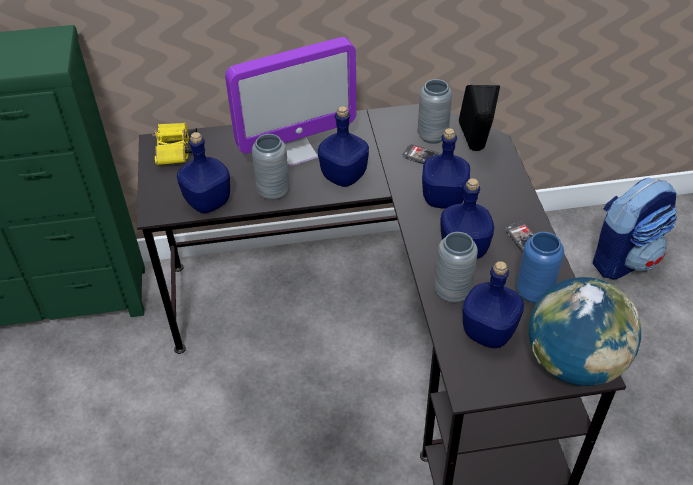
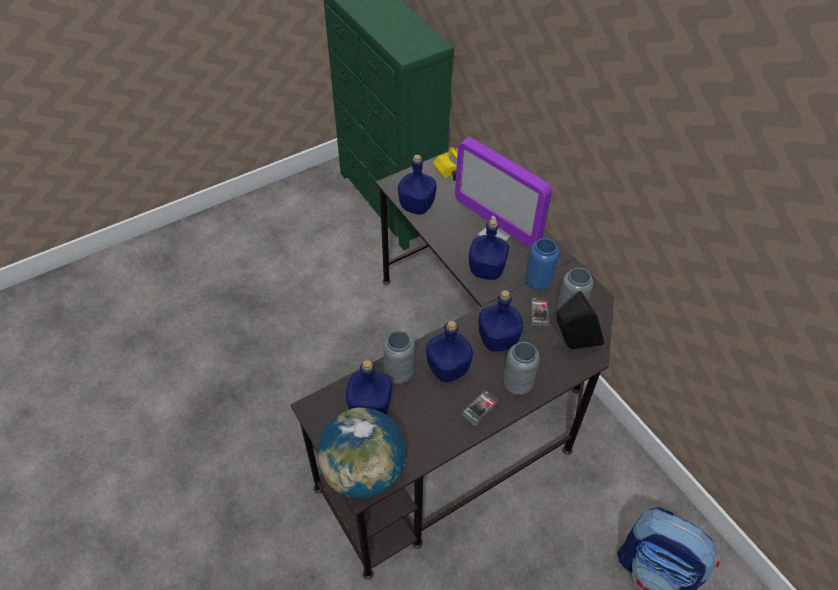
camera: 65 degrees right, 5 degrees up
(273, 192) = (446, 236): grey vase -> grey vase (517, 385)
(534, 292) = (424, 428): blue vase -> blue vase (538, 282)

